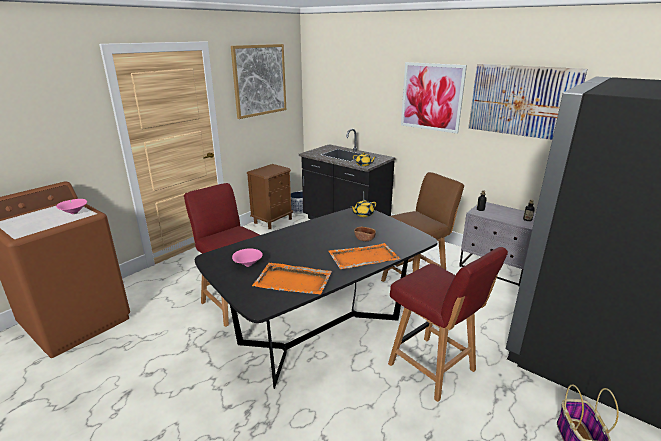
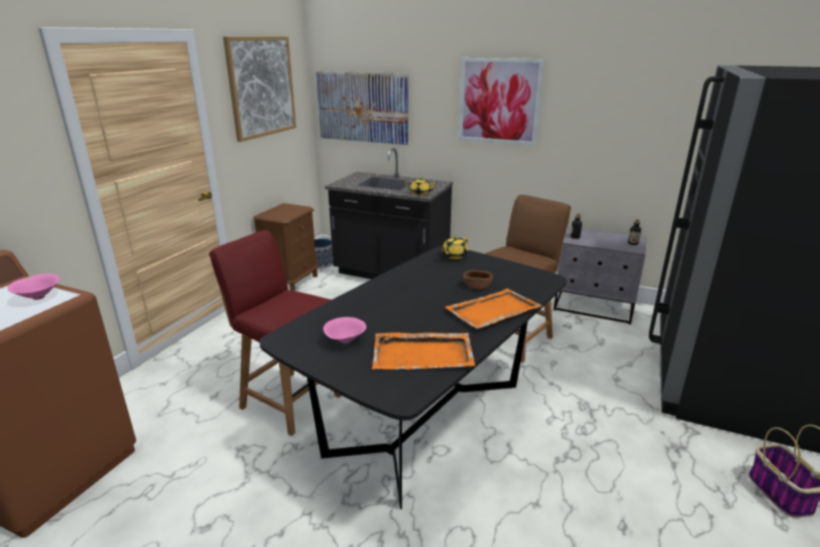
camera: 15 degrees left, 0 degrees up
(433, 368) = (586, 440): red chair -> none
(522, 101) = (615, 101): picture -> picture (362, 107)

